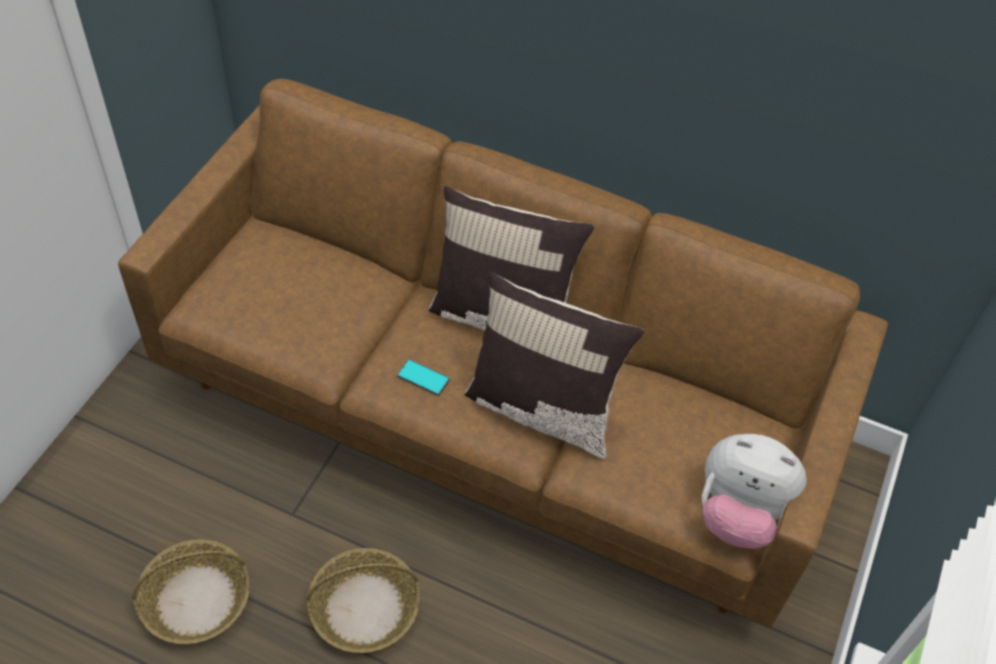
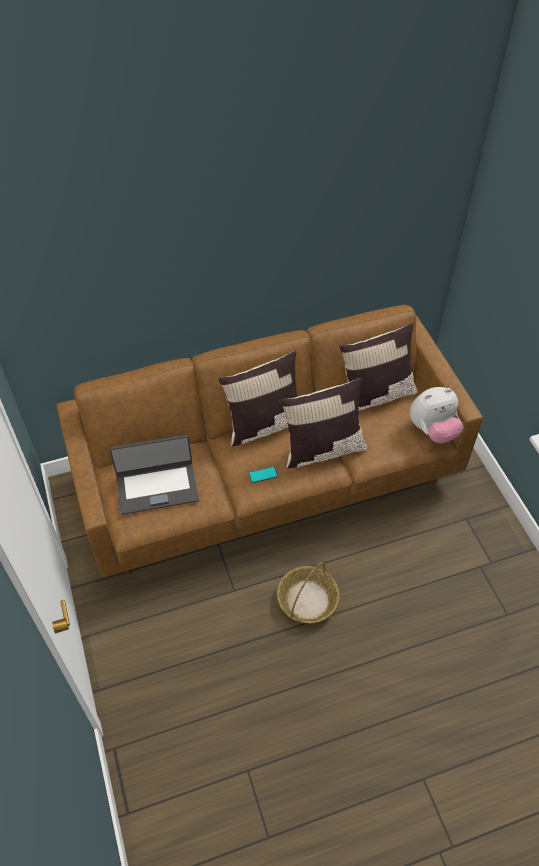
camera: 40 degrees left, 0 degrees up
(197, 599) = (236, 659): basket -> none
(281, 289) = (157, 487): none -> laptop
(708, 397) = (375, 395): none -> pillow

